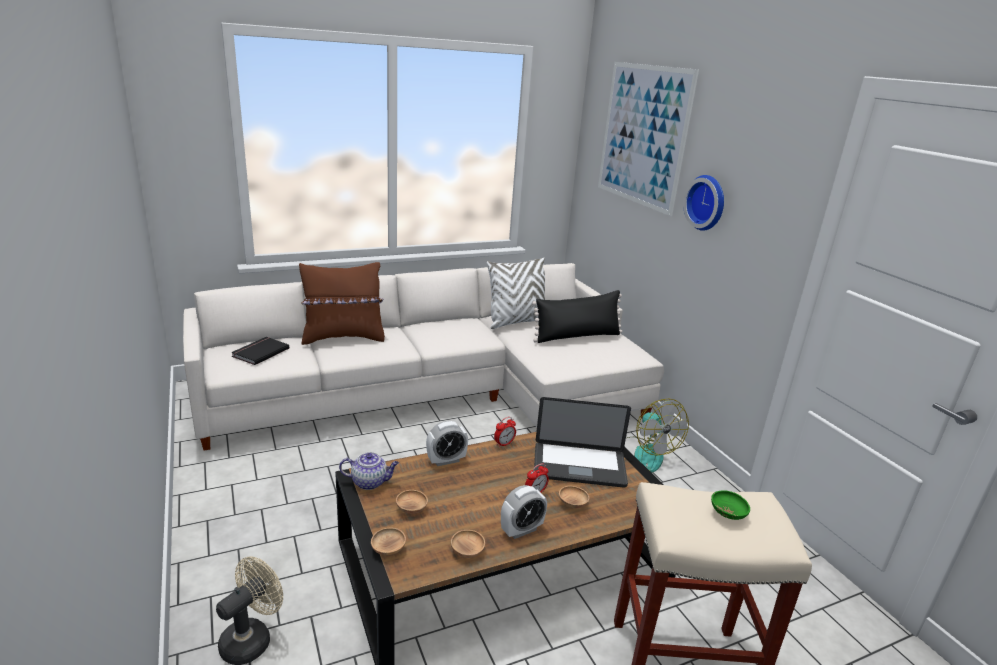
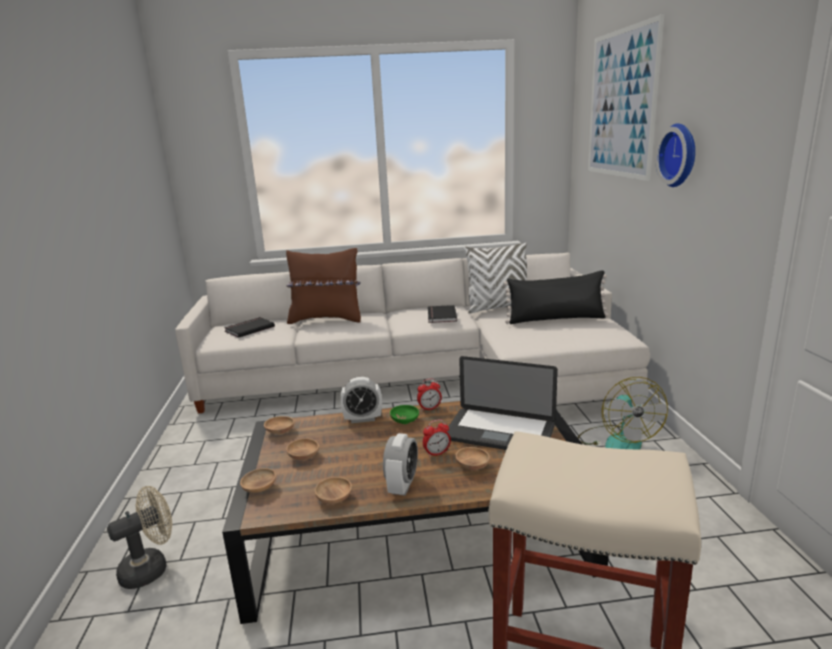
camera: 20 degrees right, 5 degrees down
(370, 482) = (280, 432): teapot -> brown bowl
(465, 332) = (440, 316): none -> black book
(521, 530) = (402, 485): alarm clock -> alarm clock turned 60 degrees counterclockwise
(727, 513) = (603, 467): green bowl -> green bowl (405, 421)

